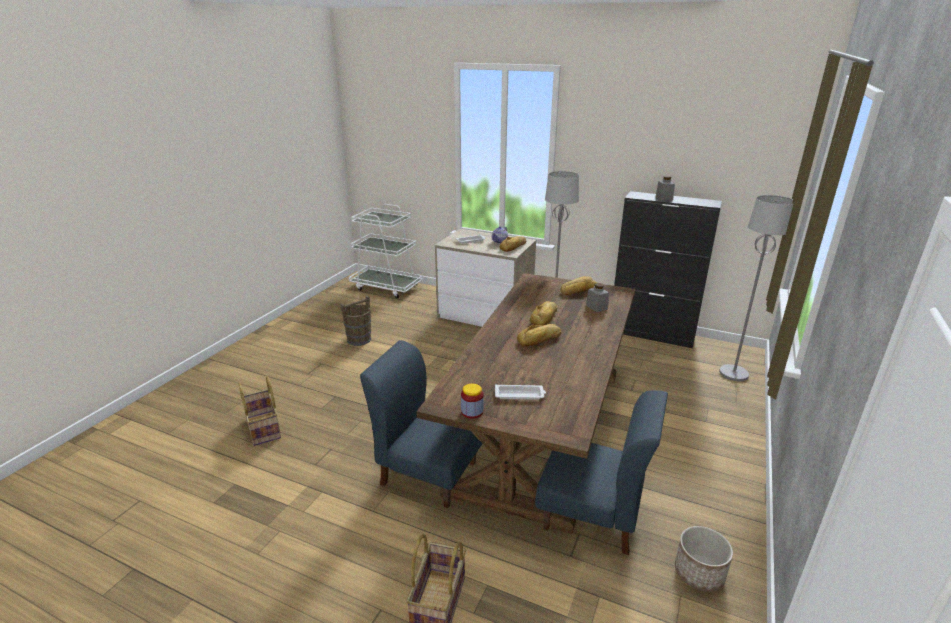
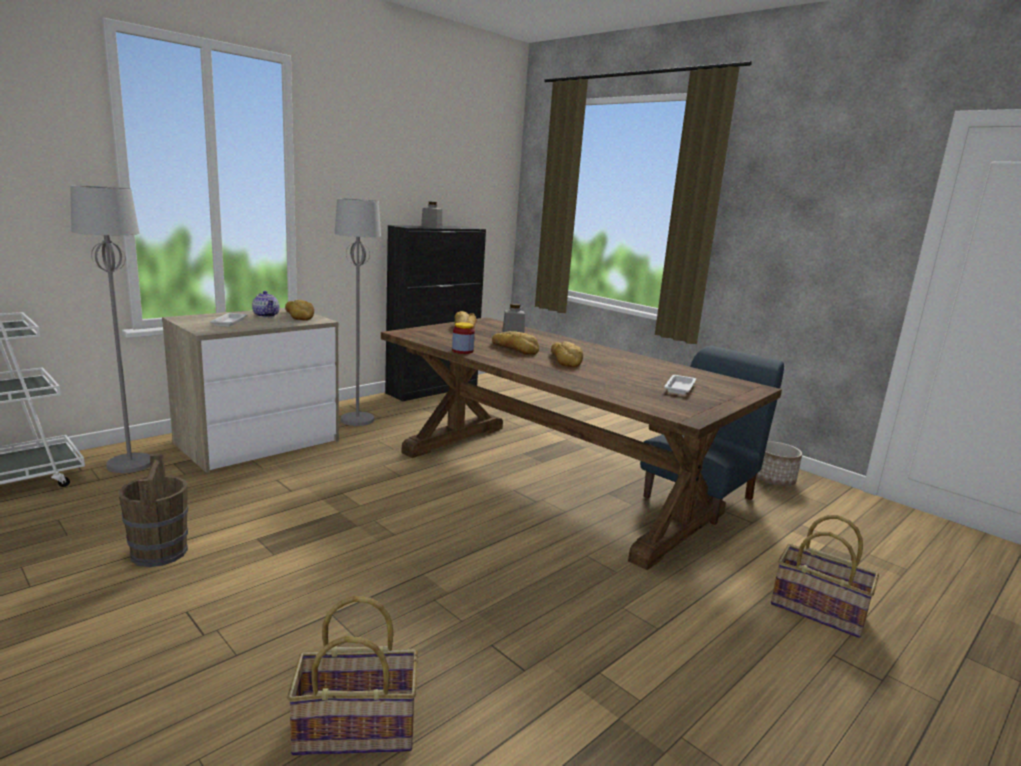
camera: 70 degrees left, 10 degrees down
(428, 472) = (597, 568): blue chair -> none
(472, 412) = (708, 408): jar -> jar (462, 351)
(733, 374) = (532, 388): grey floor lamp -> grey floor lamp (130, 464)

